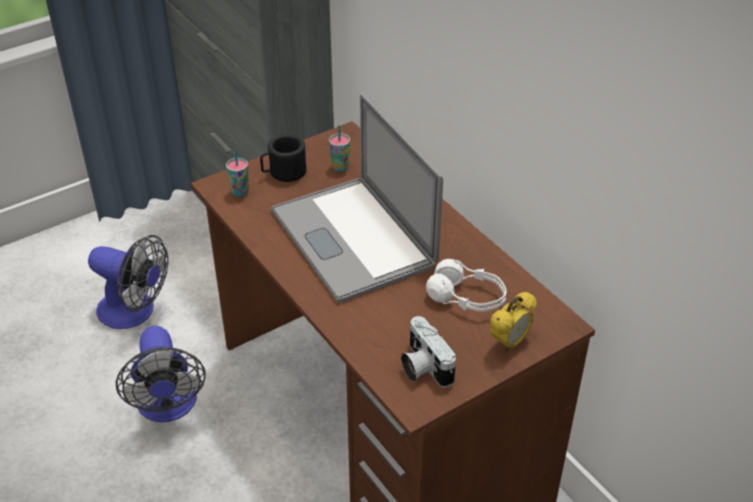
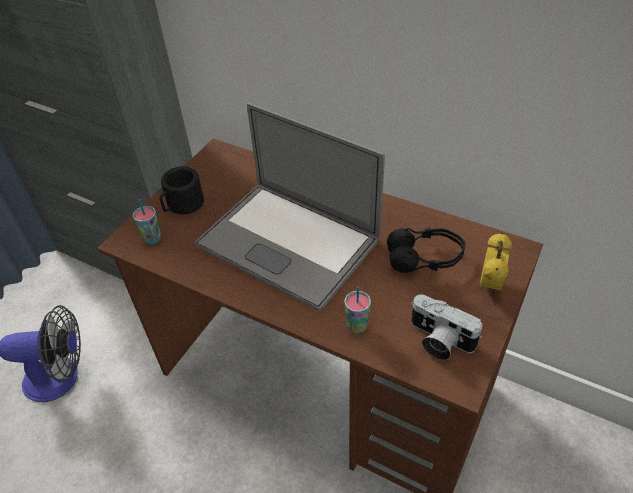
camera: 25 degrees left, 5 degrees up
(168, 407) = (141, 452): fan -> none
(340, 167) = (231, 182): cup -> cup (357, 326)
(467, 298) = (425, 258): white headphones -> black headphones

